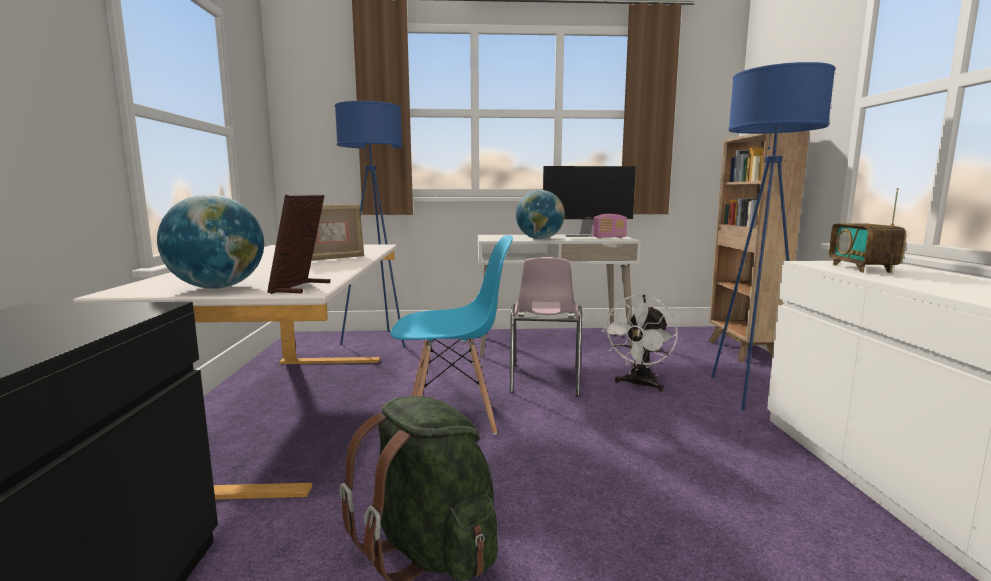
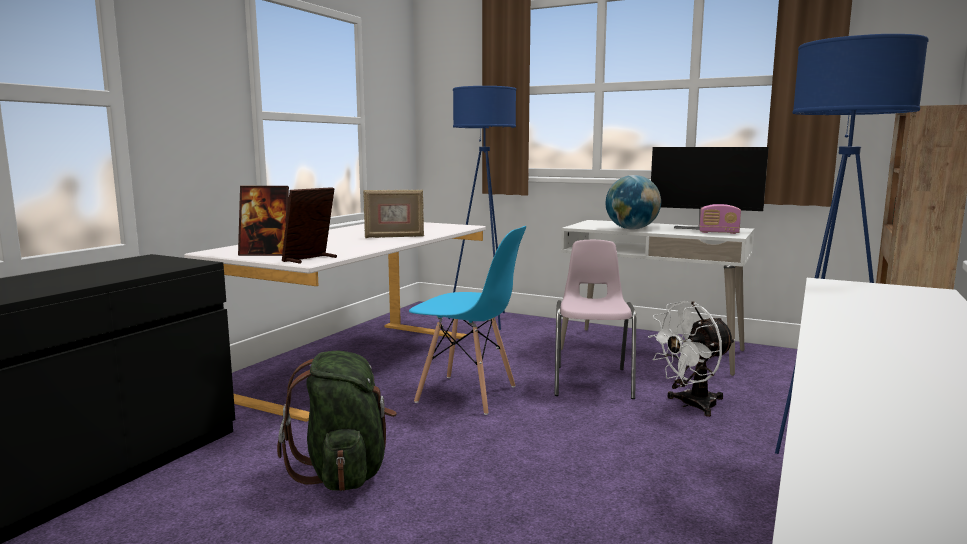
camera: 30 degrees right, 0 degrees up
(218, 287) = (266, 254): globe -> picture frame
(544, 380) = (592, 381): pink chair -> pink chair turned 150 degrees clockwise
(861, 268) = (862, 295): radio -> none

